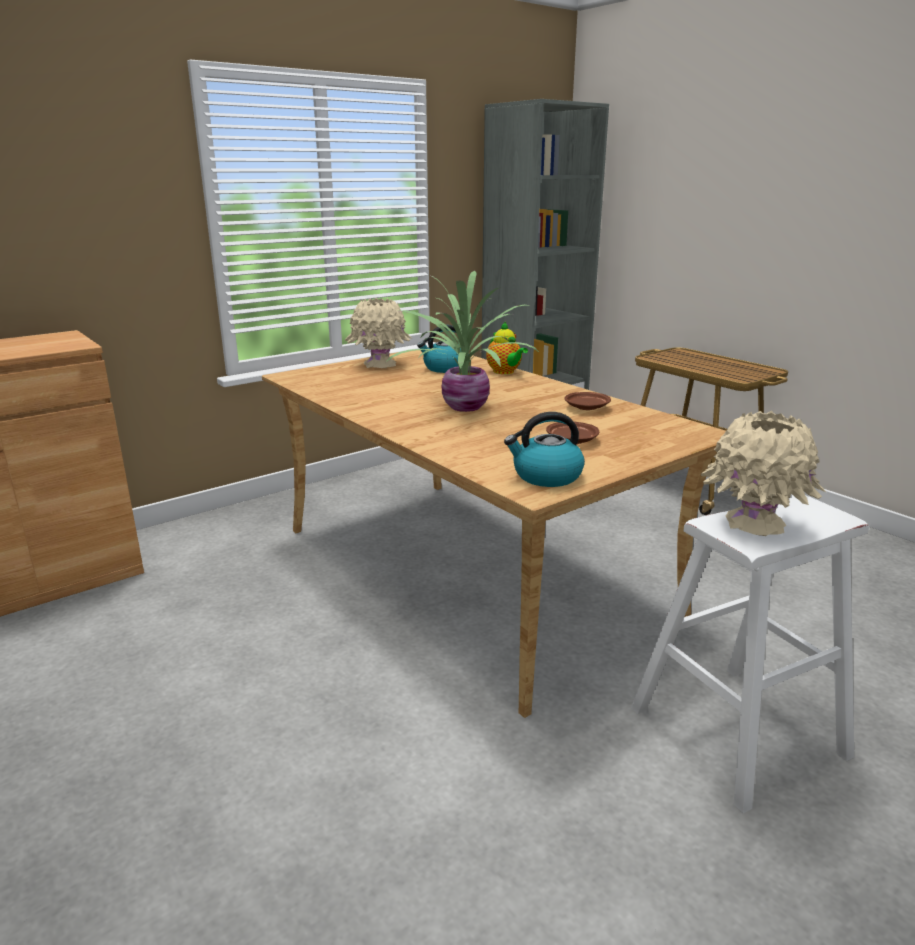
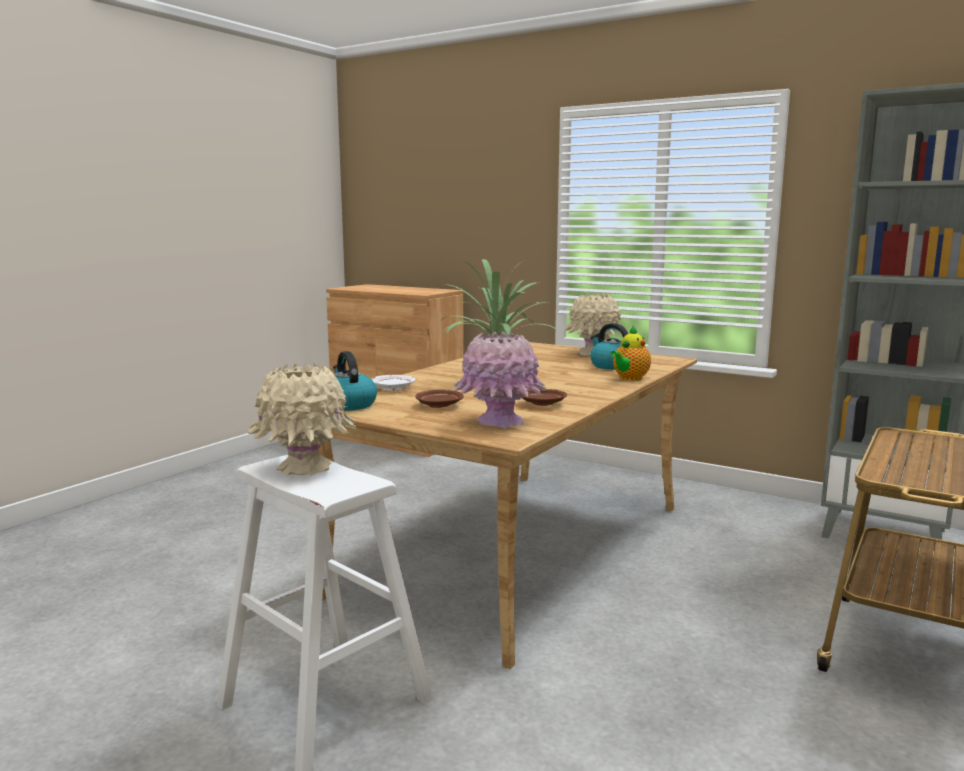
camera: 70 degrees right, 10 degrees down
(475, 450) = (392, 388): none -> white plate
(650, 428) = (500, 422): none -> pink vase

